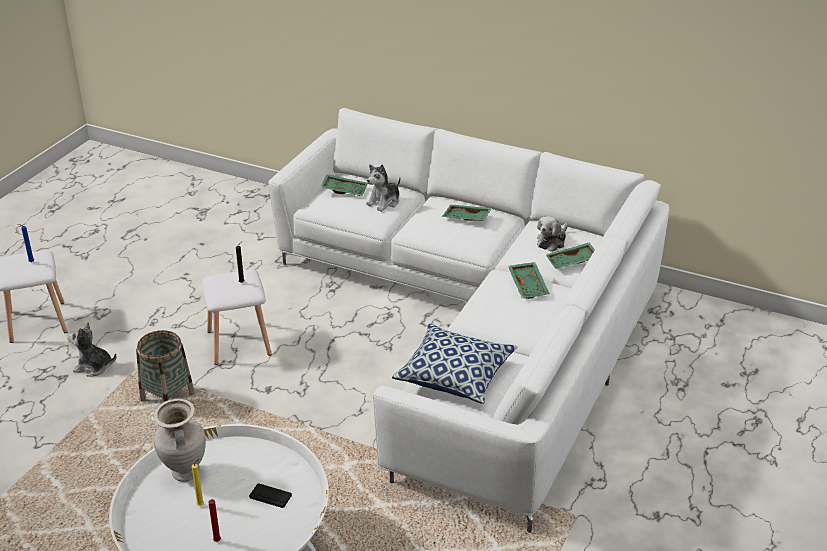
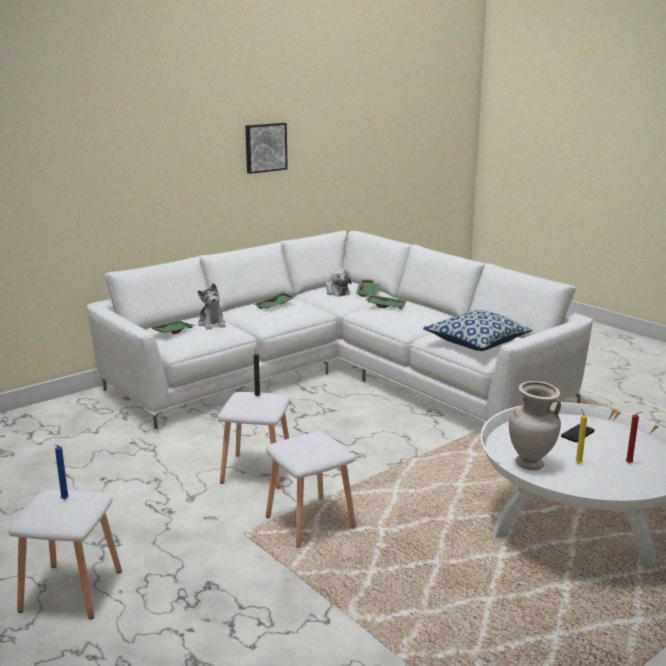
camera: 65 degrees left, 15 degrees down
(93, 367) = (211, 560): plush toy -> none
(167, 397) = (309, 522): basket -> white stool
(557, 38) = (265, 147): none -> picture

